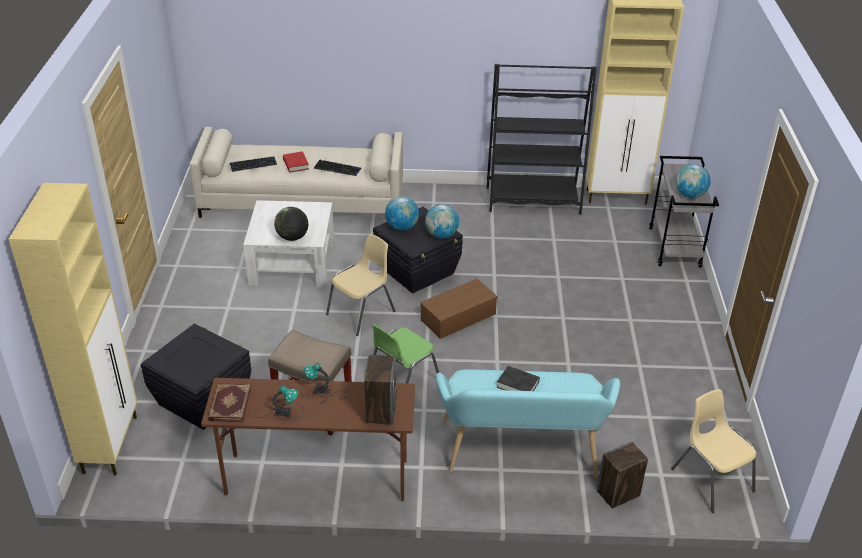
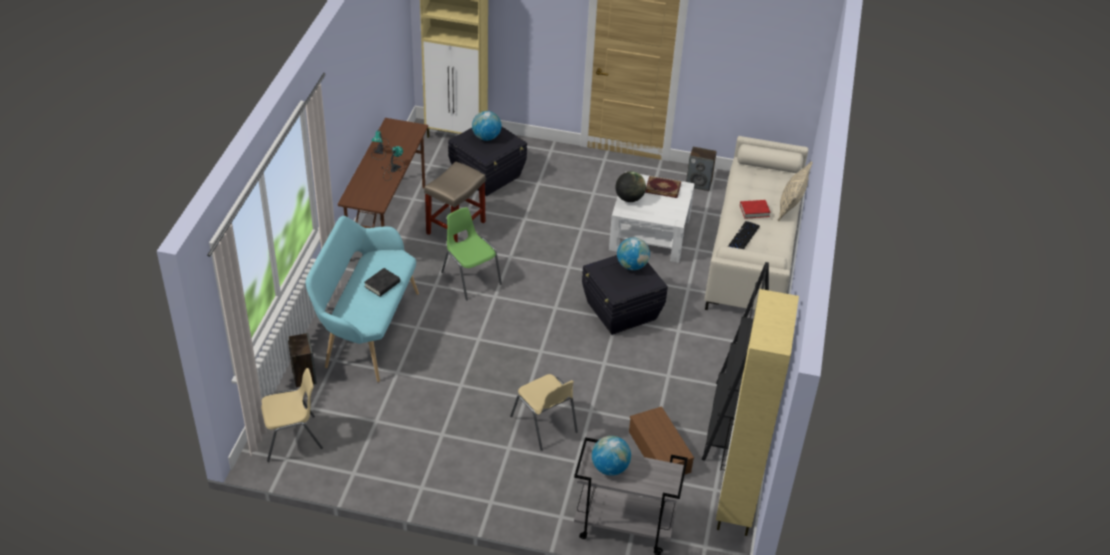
camera: 100 degrees right, 5 degrees up
(229, 404) = (398, 129): book -> book (663, 187)
(253, 164) = (756, 185): keyboard -> none
(279, 146) = (791, 204): none -> beige pillow
(362, 313) = (566, 267): beige chair -> beige chair (544, 425)
(380, 411) = (362, 192): speaker -> speaker (699, 183)
(441, 235) = (613, 289): globe -> globe (486, 137)
(458, 316) = (546, 326): brown storage box -> brown storage box (660, 452)

